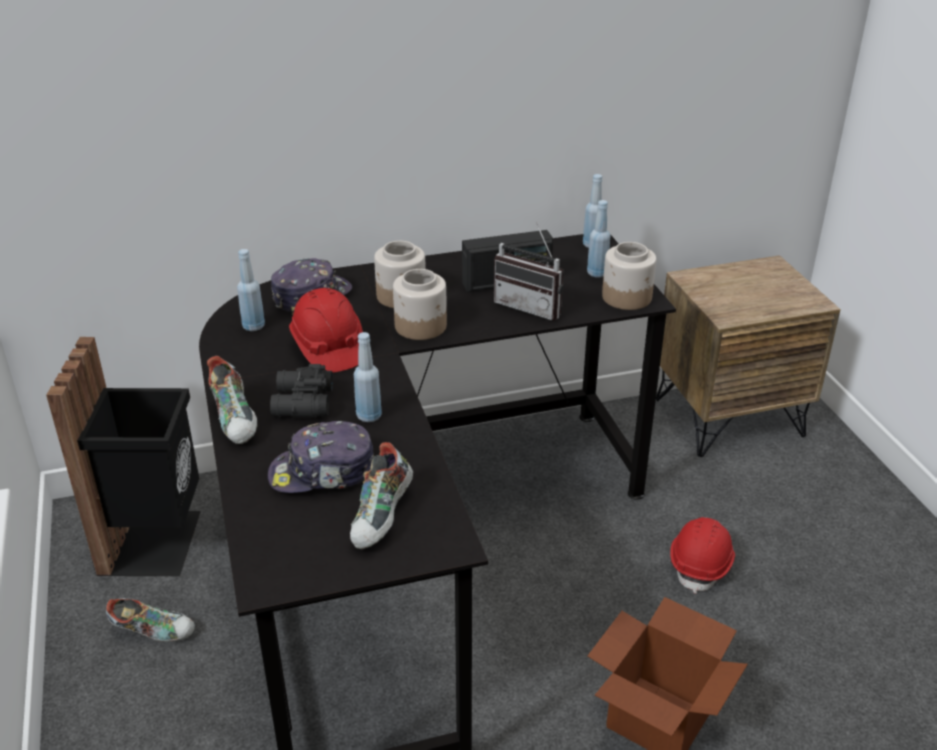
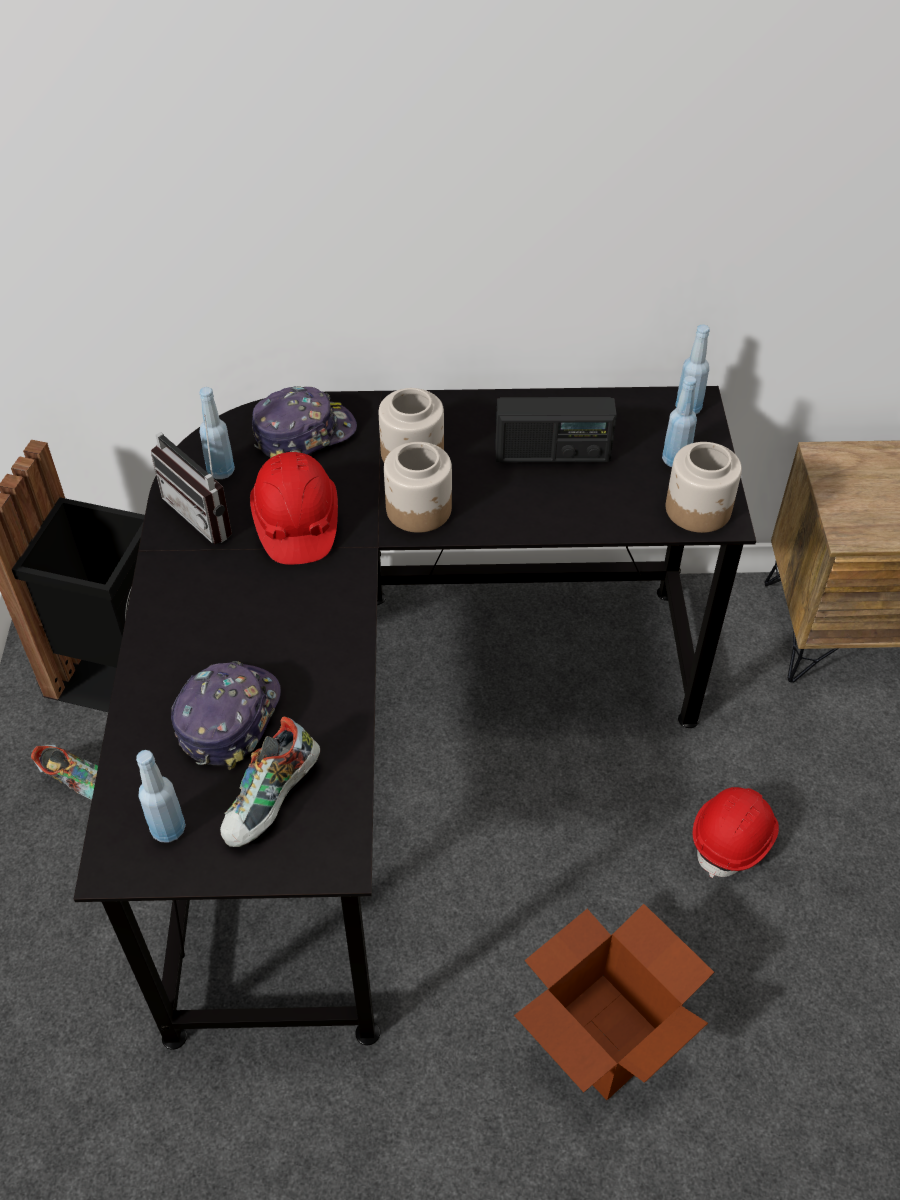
camera: 15 degrees right, 15 degrees up
(237, 419) = (157, 615): shoe -> none
(301, 403) = (237, 605): black binoculars -> none
(323, 472) = (228, 718): cap -> cap turned 105 degrees clockwise
(369, 416) = (309, 642): blue bottle -> blue bottle (168, 829)
(531, 306) = (569, 501): radio -> radio (207, 512)

